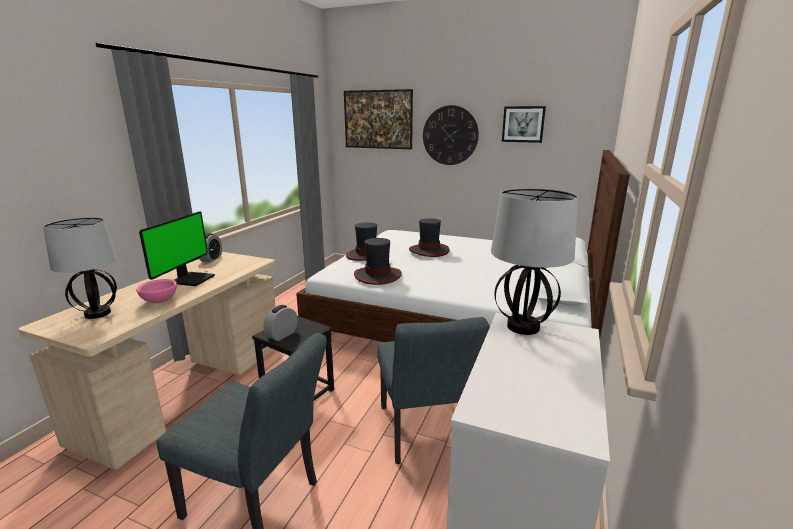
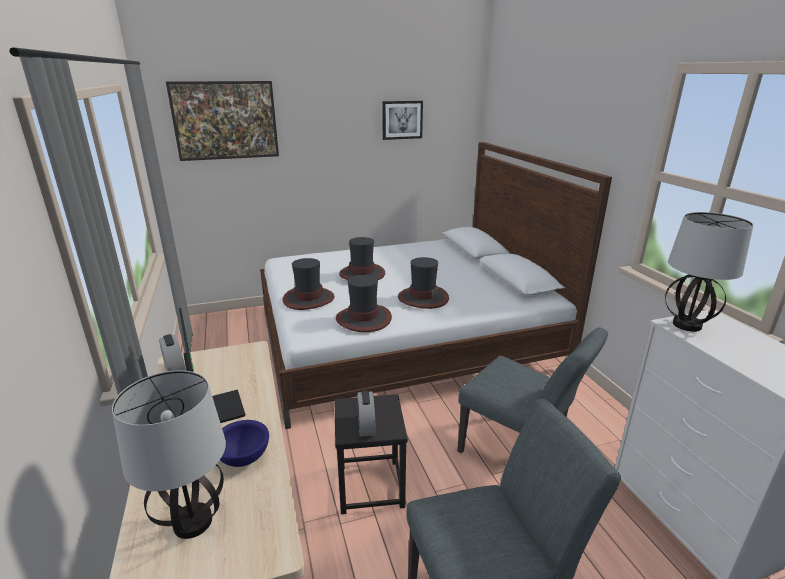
camera: 40 degrees left, 5 degrees up
(160, 301) = (244, 457): pink bowl -> blue bowl
(445, 276) = (423, 298): none -> hat
(450, 135) = (325, 136): wall clock -> none

